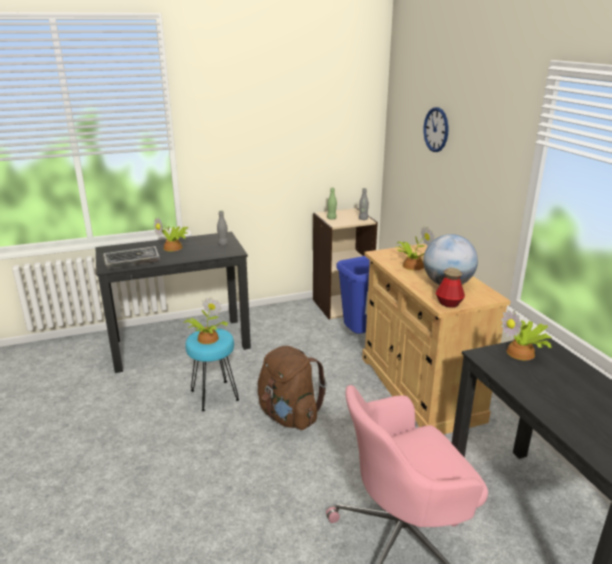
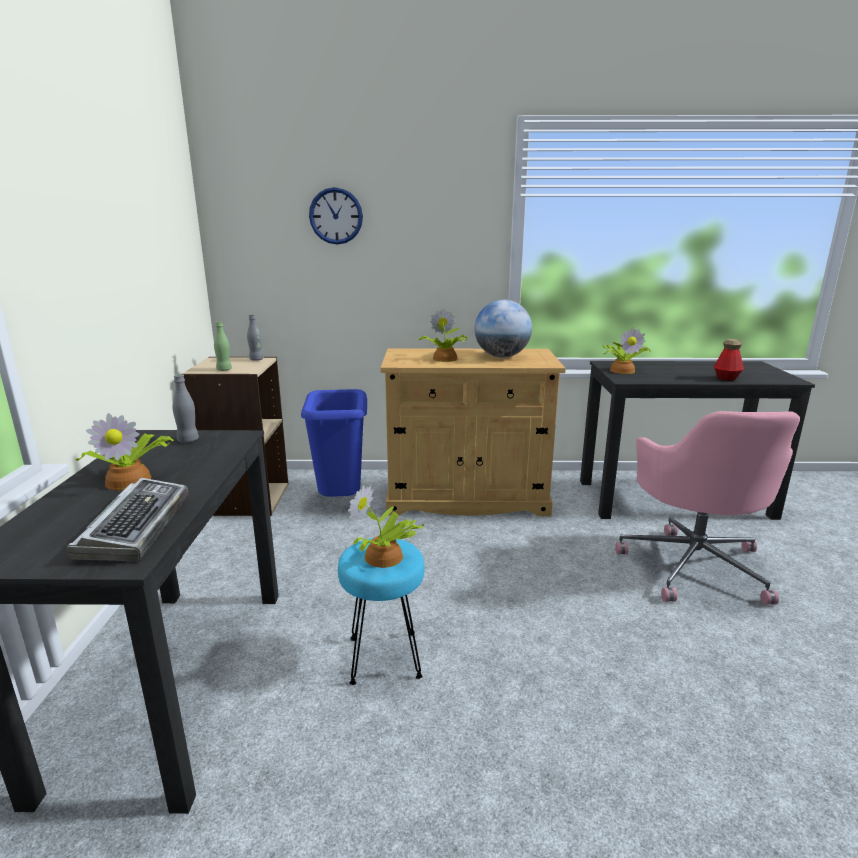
camera: 70 degrees left, 5 degrees down
(289, 416) = (474, 593): brown backpack -> none
(448, 303) = (546, 362): bottle -> bottle (726, 378)

